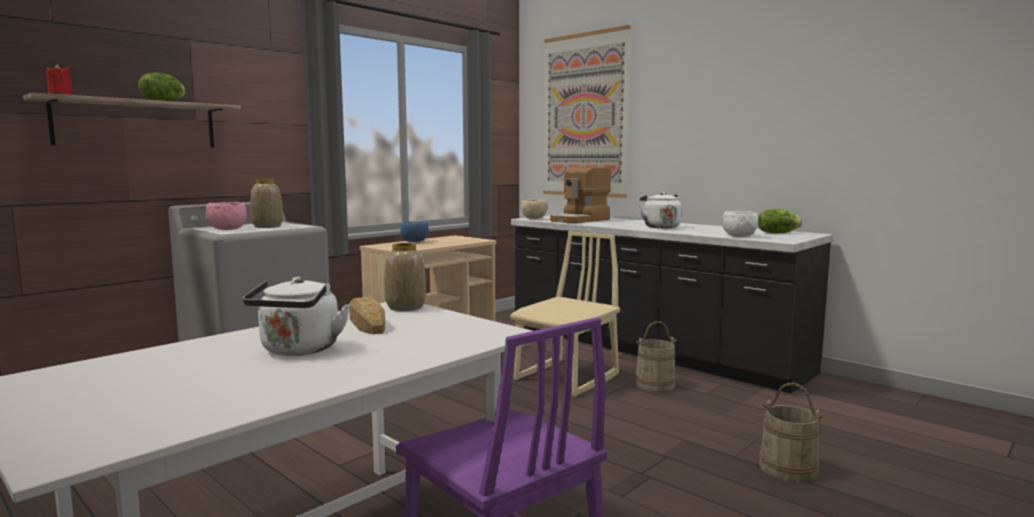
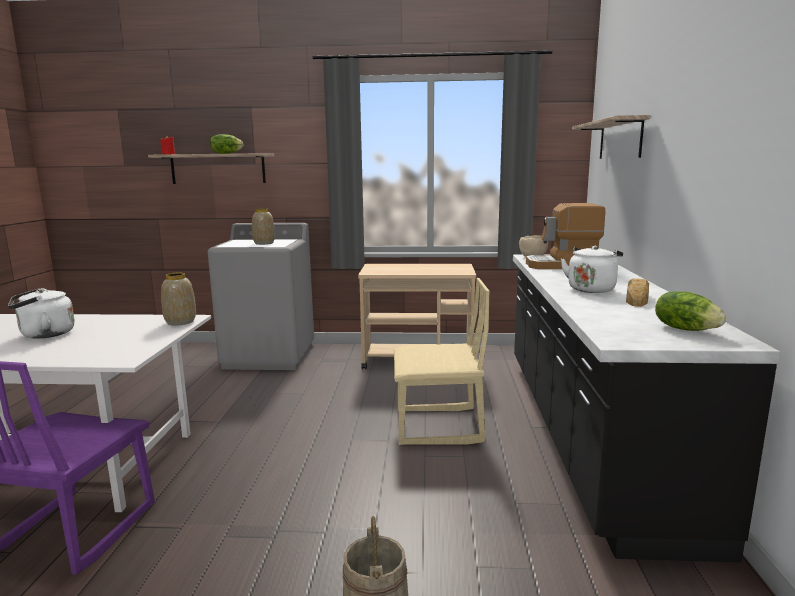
camera: 50 degrees right, 5 degrees up
(226, 229) = (237, 243): pink bowl -> none
(367, 323) = (124, 327): bread -> bread (637, 298)
(415, 242) = (411, 266): blue bowl -> none
(584, 115) = (620, 139): picture -> shelf
(655, 384) = (493, 468): beige bucket -> none
(738, 236) = (597, 321): white bowl -> none

